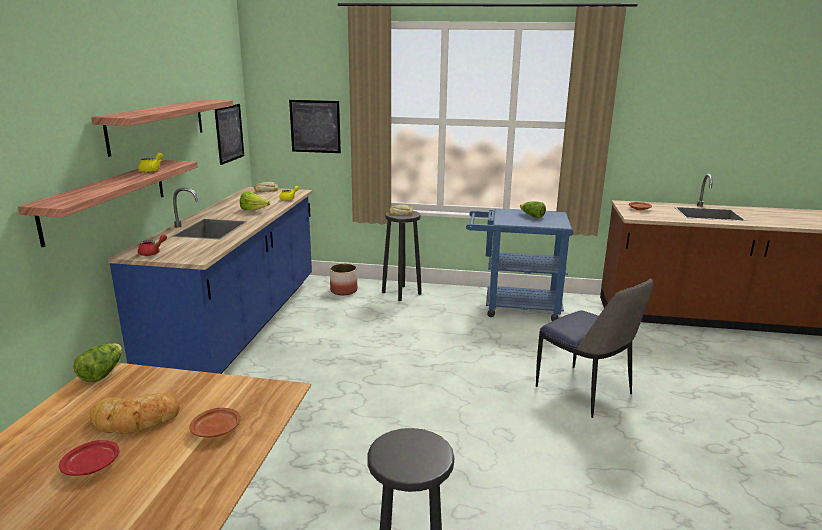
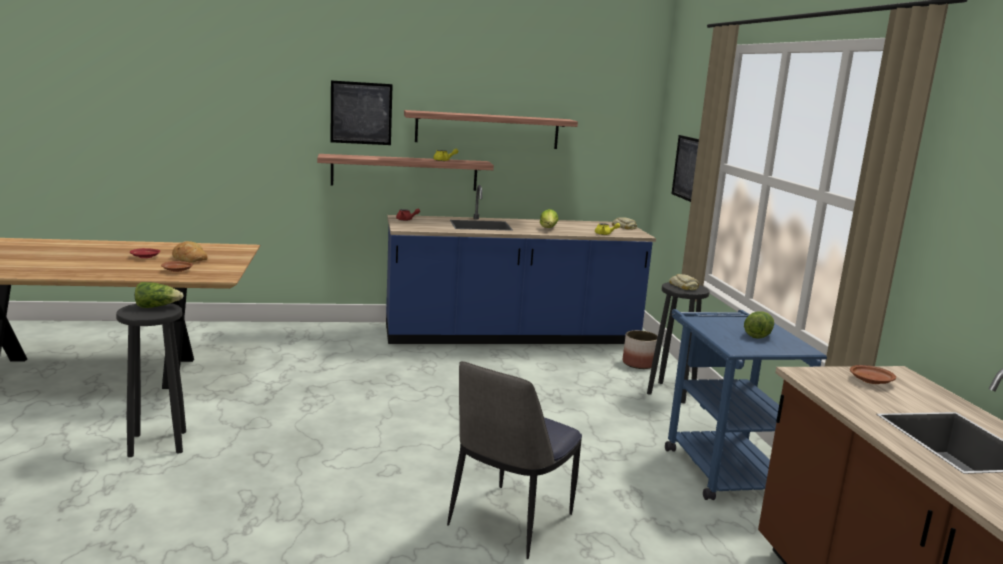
camera: 70 degrees right, 5 degrees down
(102, 373) = (243, 246): lettuce -> lettuce (157, 307)
(229, 133) = (612, 160): picture -> picture (361, 113)

